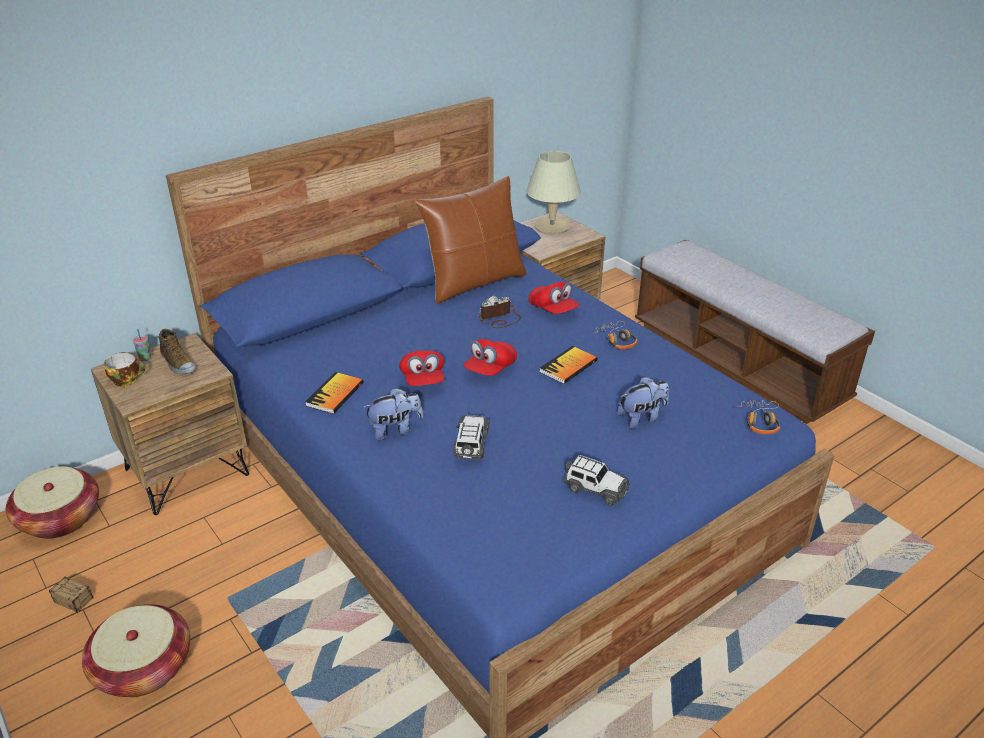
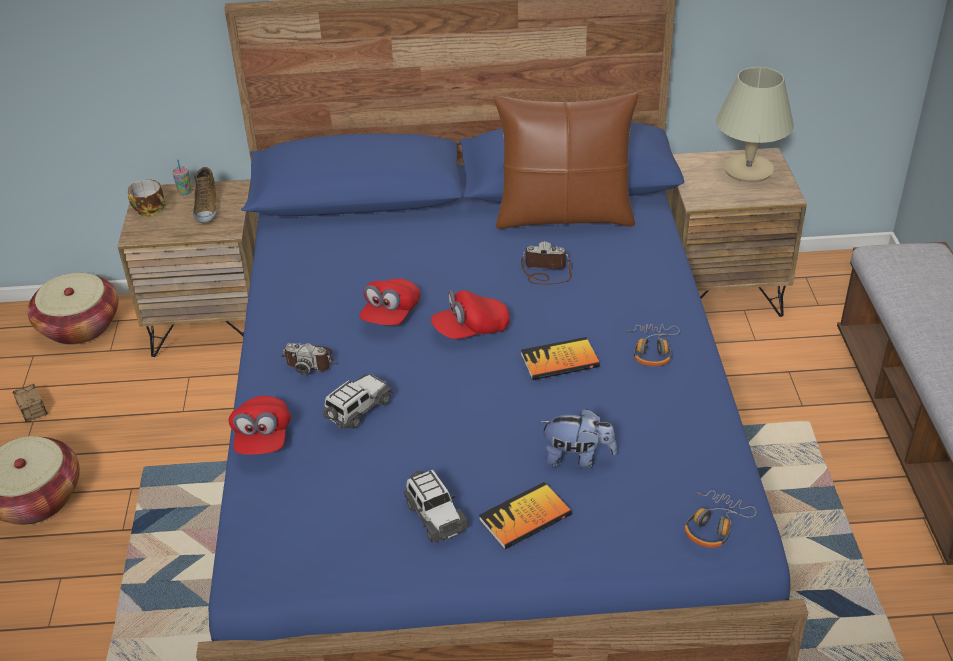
camera: 35 degrees right, 5 degrees up
(335, 394) = (295, 297): book -> book (525, 517)
(395, 429) = (310, 360): plush toy -> camera
(553, 309) = (619, 282): red cap -> red cap (263, 438)

